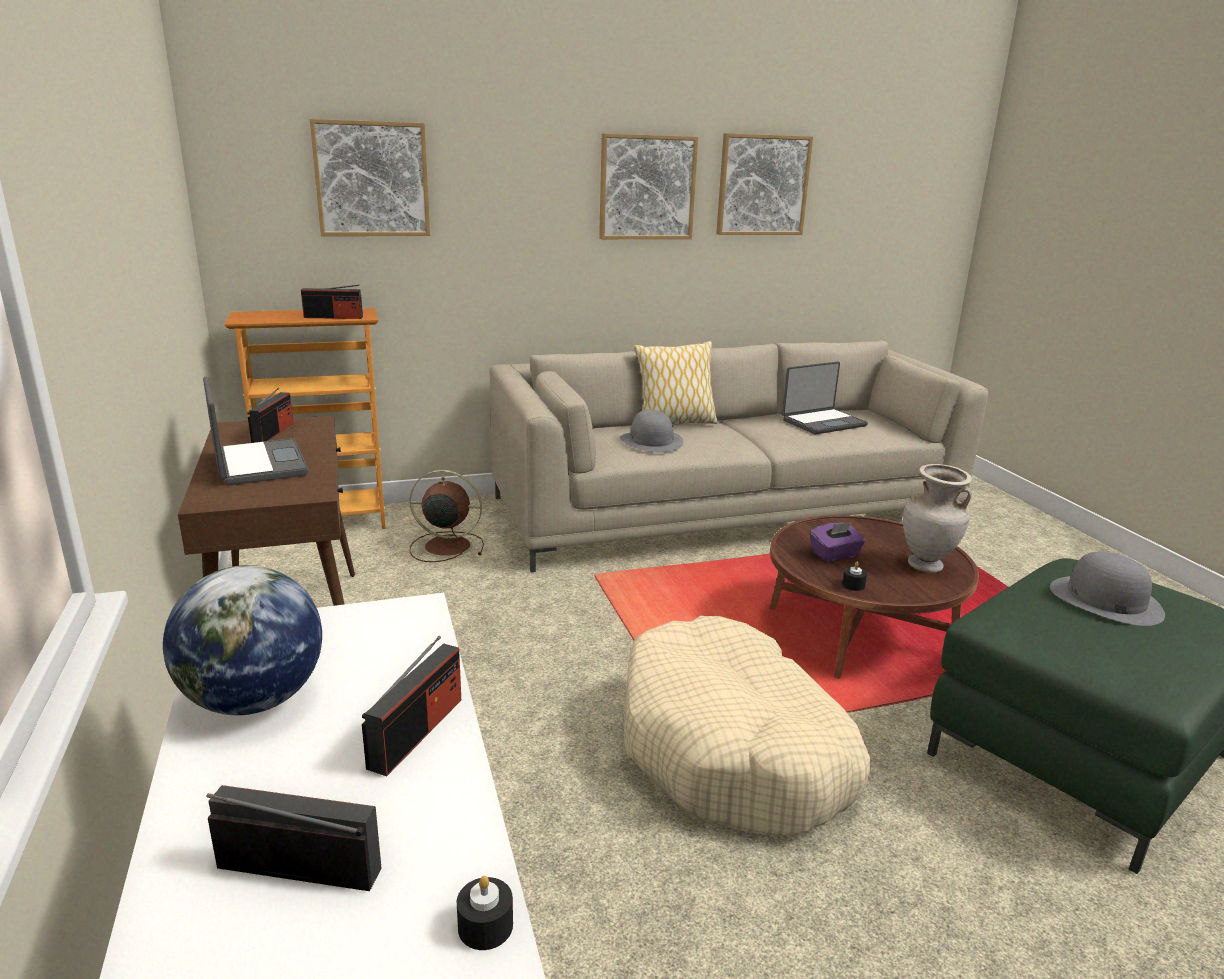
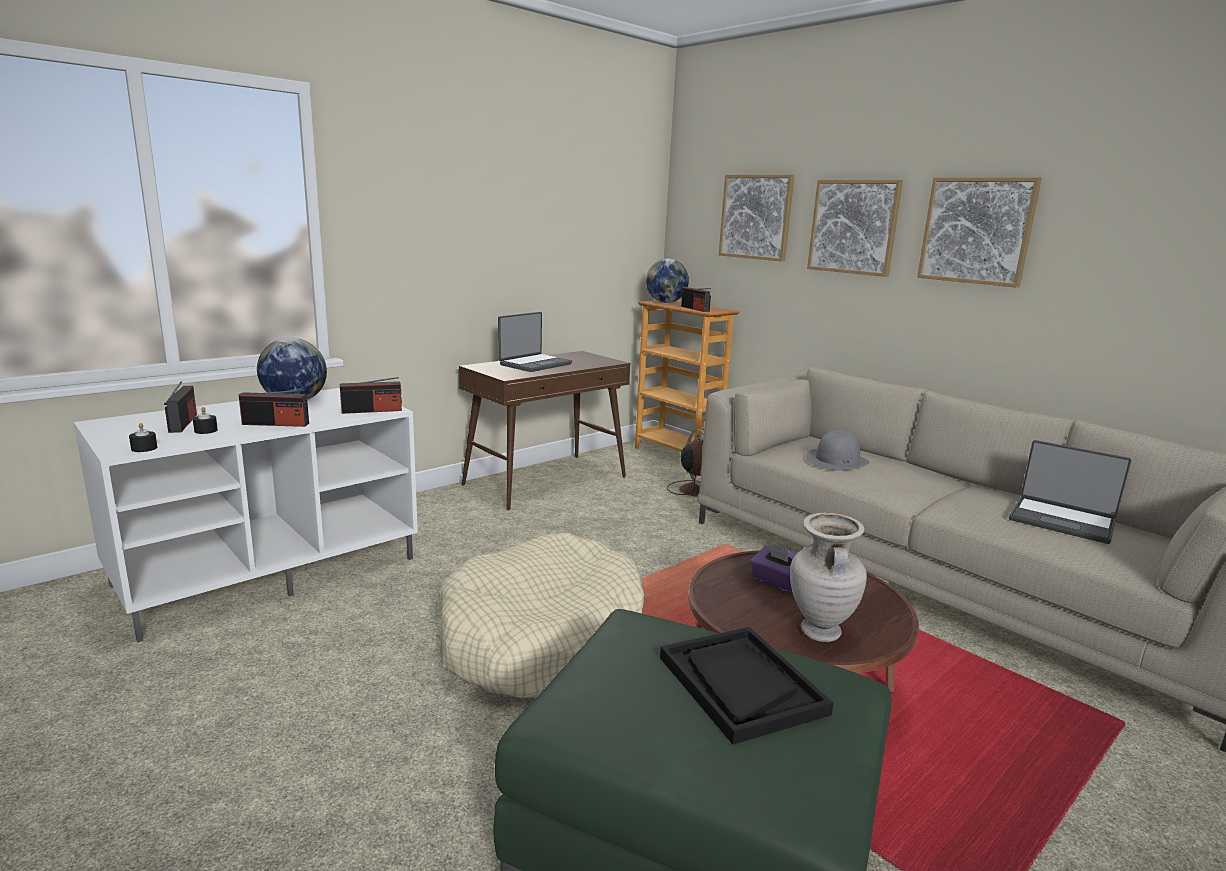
camera: 65 degrees right, 5 degrees down
(258, 316) = (665, 302): none -> globe
(273, 433) = (583, 359): radio -> radio (372, 410)
(674, 423) = (905, 464): pillow -> none
(762, 185) = (1130, 233): picture -> picture (853, 227)
(853, 585) = (722, 595): black candle -> black candle (206, 430)
(1105, 600) = (740, 685): grey hat -> black tray

